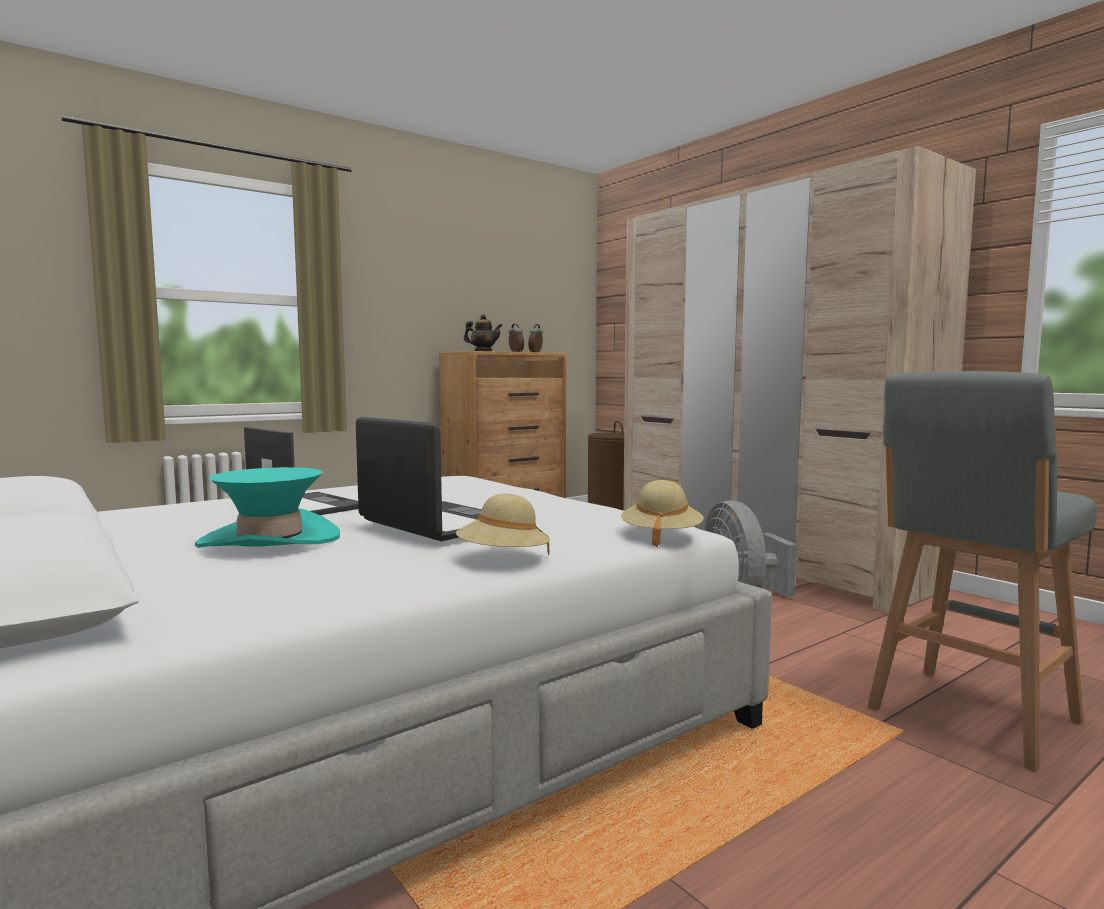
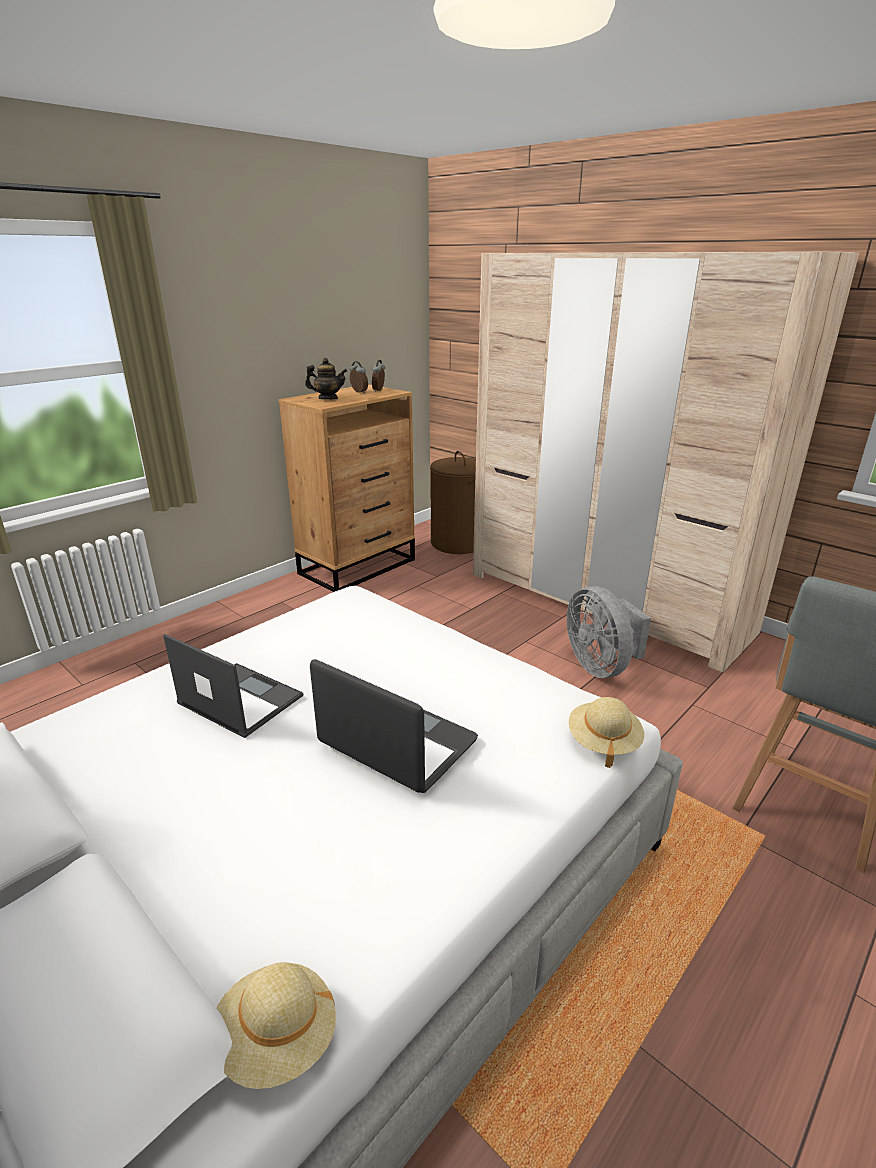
camera: 10 degrees left, 20 degrees up
(270, 540) = (251, 800): turquoise hat -> none
(503, 559) = (491, 821): beige hat -> beige hat (277, 1039)

